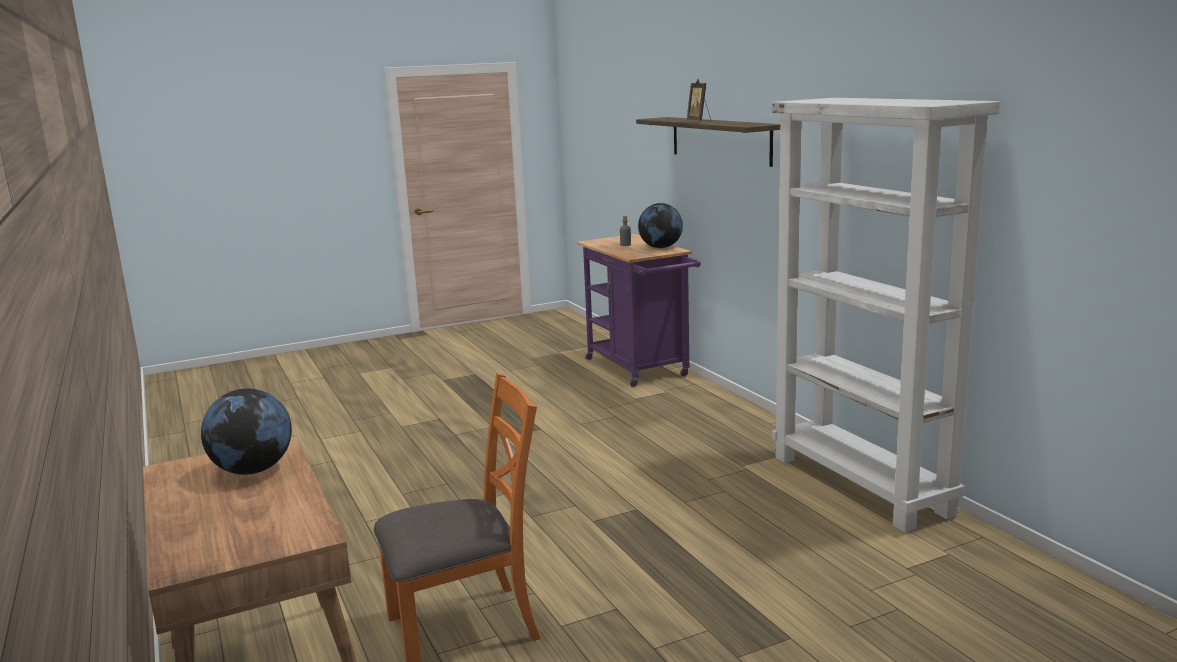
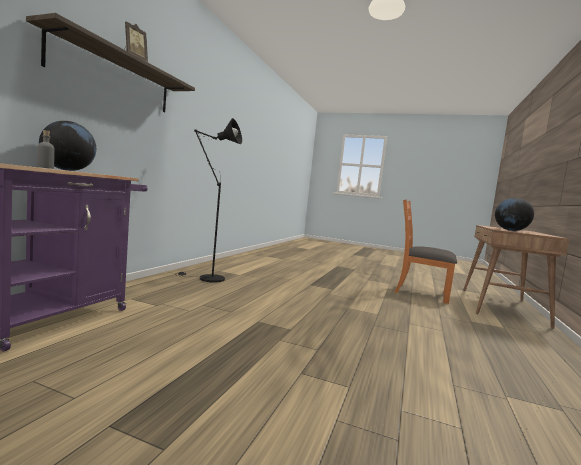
camera: 135 degrees left, 10 degrees down
(729, 437) = (206, 278): none -> black floor lamp
(862, 485) = (232, 262): white bookcase -> none

